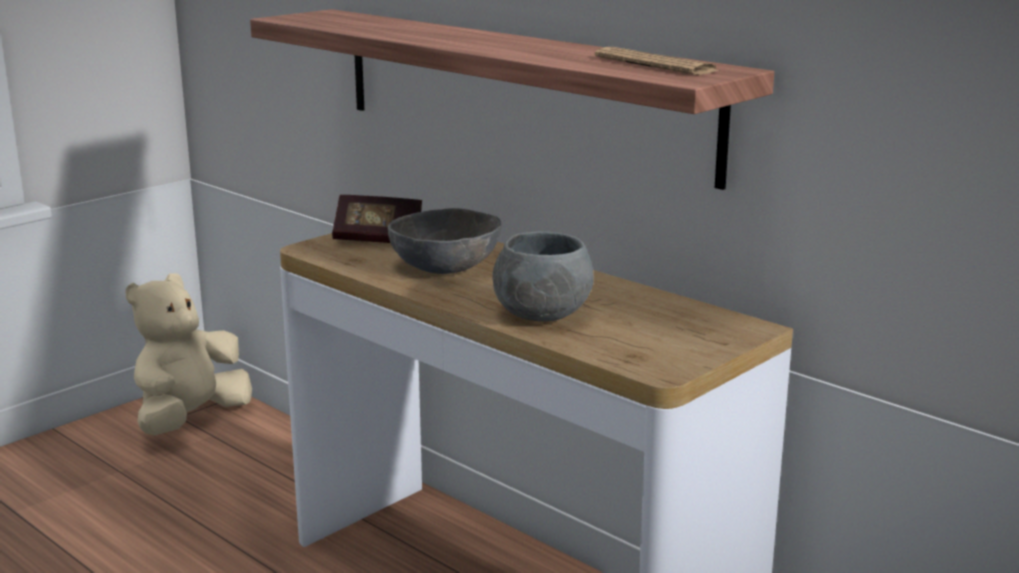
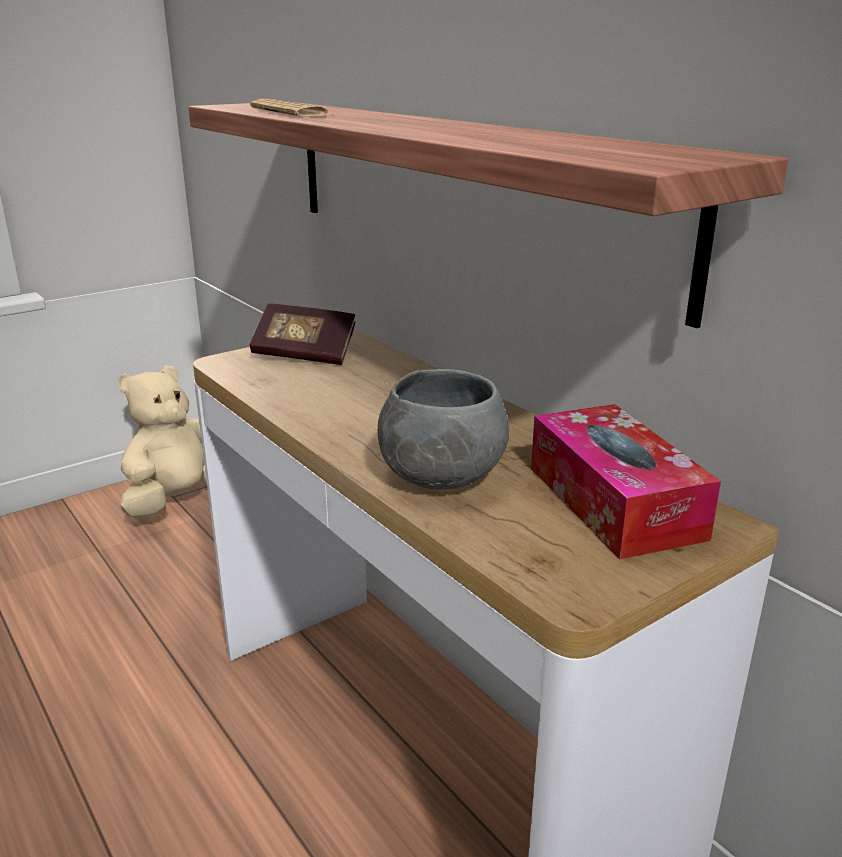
camera: 10 degrees right, 5 degrees up
(446, 267) = (358, 396): grey bowl -> none
(655, 64) = (611, 147): newspaper -> newspaper (289, 112)
(675, 321) = (613, 502): none -> tissue box

